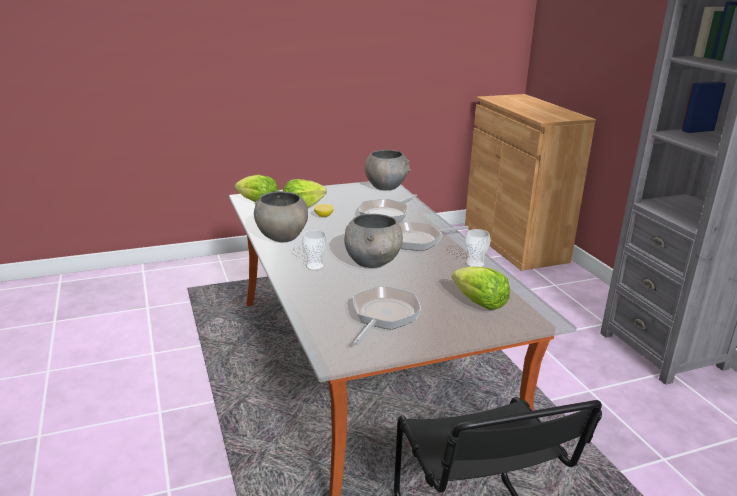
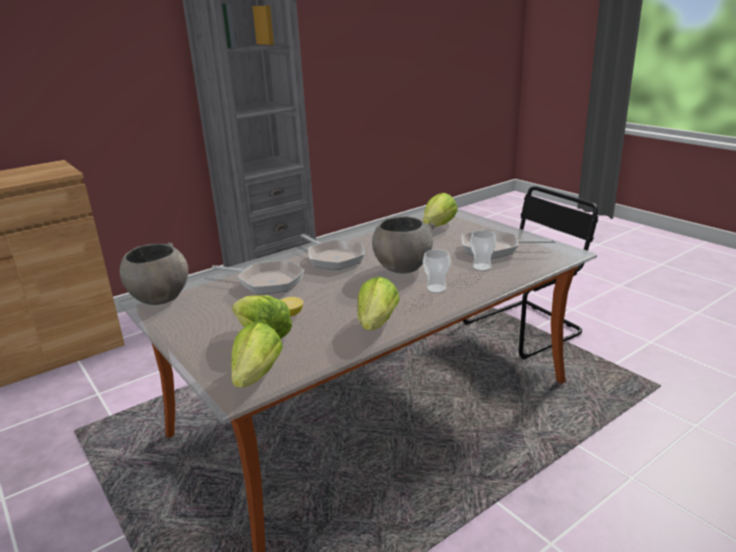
camera: 105 degrees left, 0 degrees up
(281, 237) = (376, 323): grey bowl -> lettuce
(475, 264) = (371, 233): cup -> cup (482, 267)

